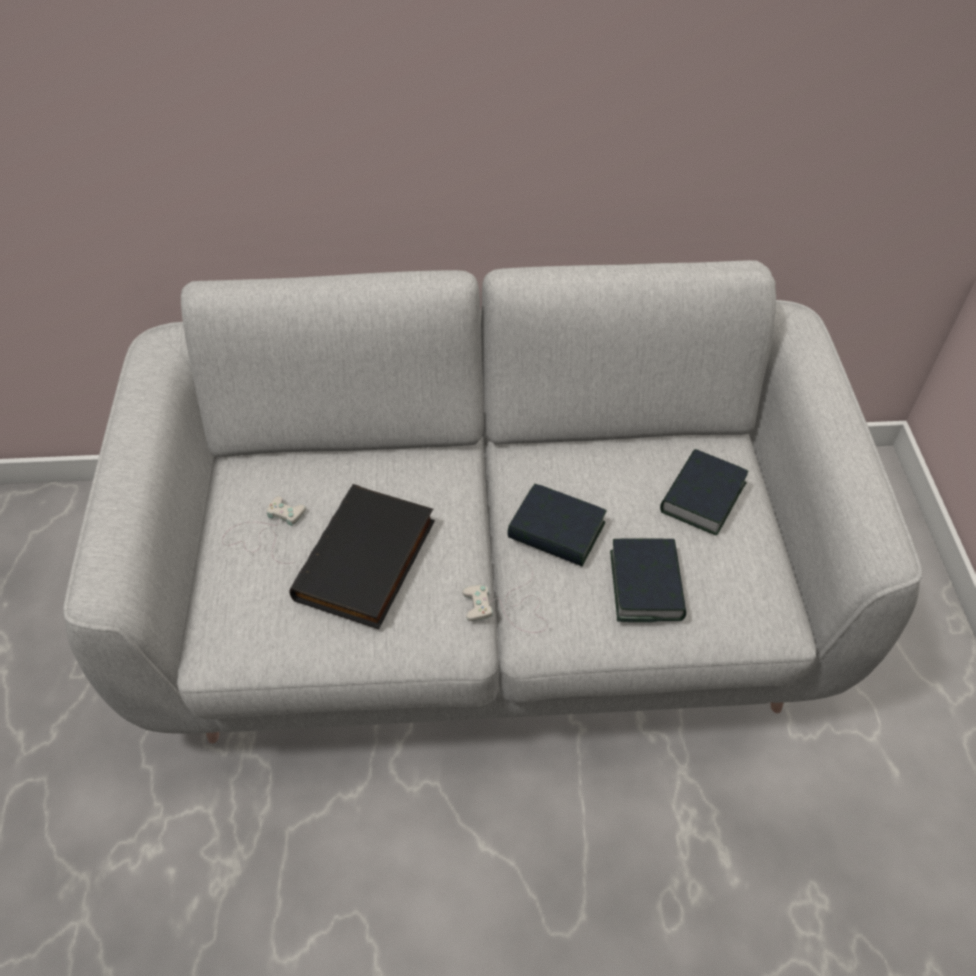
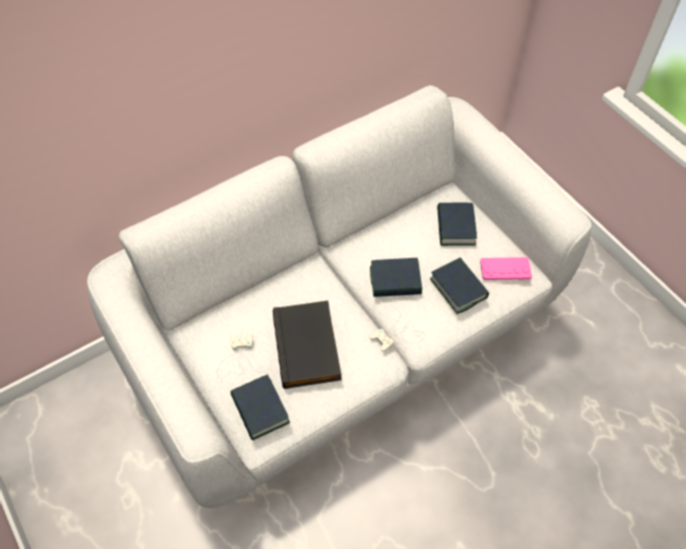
camera: 30 degrees left, 5 degrees up
(242, 613) = (260, 410): none -> book
(742, 592) = (505, 269): none -> pink game controller

